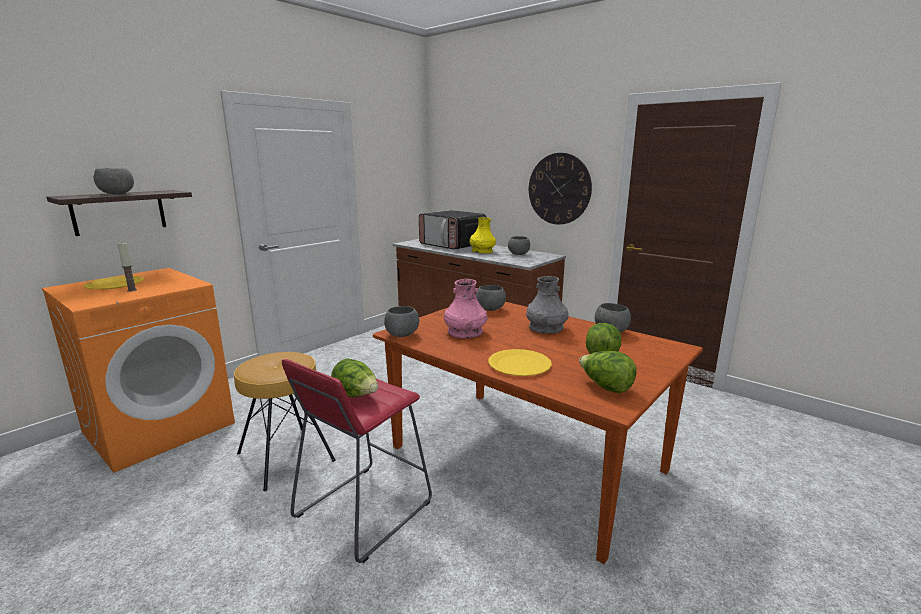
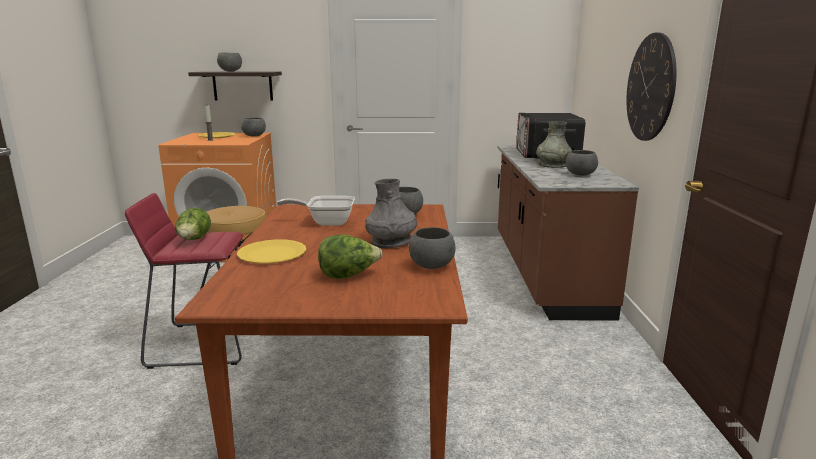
camera: 50 degrees right, 0 degrees up
(402, 335) = (287, 210): grey bowl -> grey bowl (254, 136)
(465, 332) = (326, 222): pink vase -> frying pan
(482, 251) = (552, 165): yellow vase -> grey vase
(605, 387) = (256, 292): lettuce -> none

